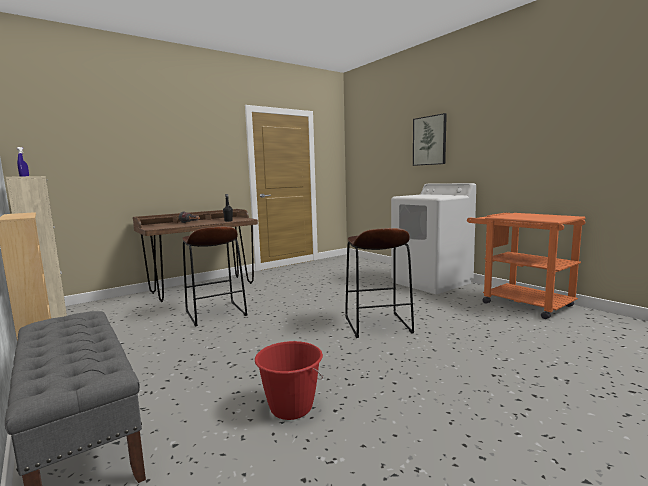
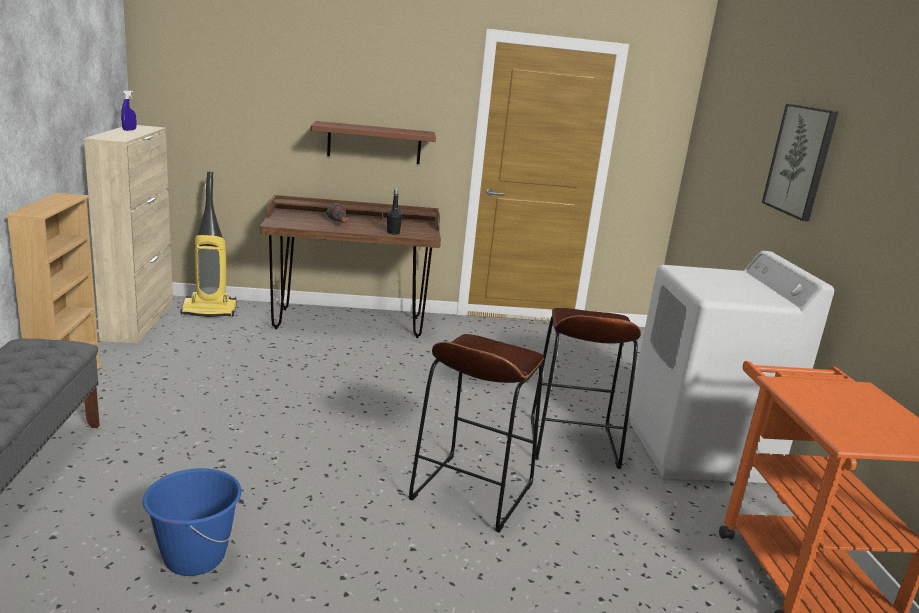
camera: 30 degrees right, 10 degrees up
(100, 306) = (210, 311): none -> vacuum cleaner
(193, 175) = (374, 143): none -> brown shelf
(215, 313) = (306, 375): brown stool -> brown stool (572, 442)
(291, 407) = (194, 557): red bucket -> blue bucket

